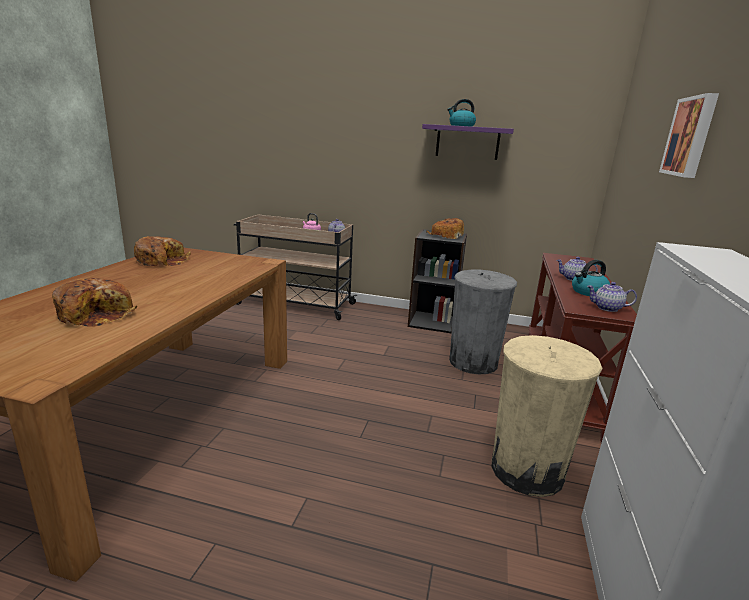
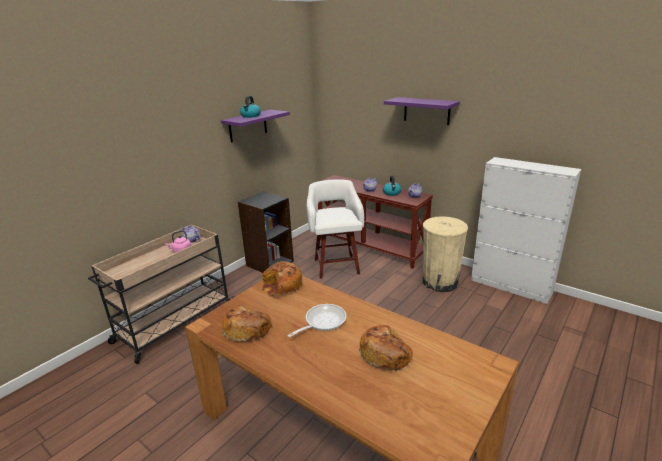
camera: 65 degrees left, 5 degrees up
(171, 283) = (322, 322): none -> frying pan
(445, 235) = (265, 198): bread -> bread (282, 286)
(473, 362) = (336, 265): grey trash can -> white stool
(691, 137) = (426, 111): picture -> purple shelf

